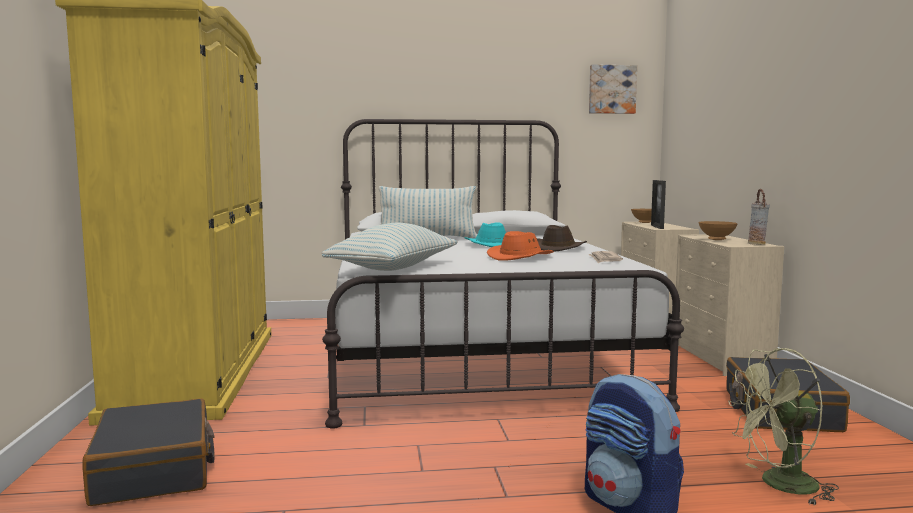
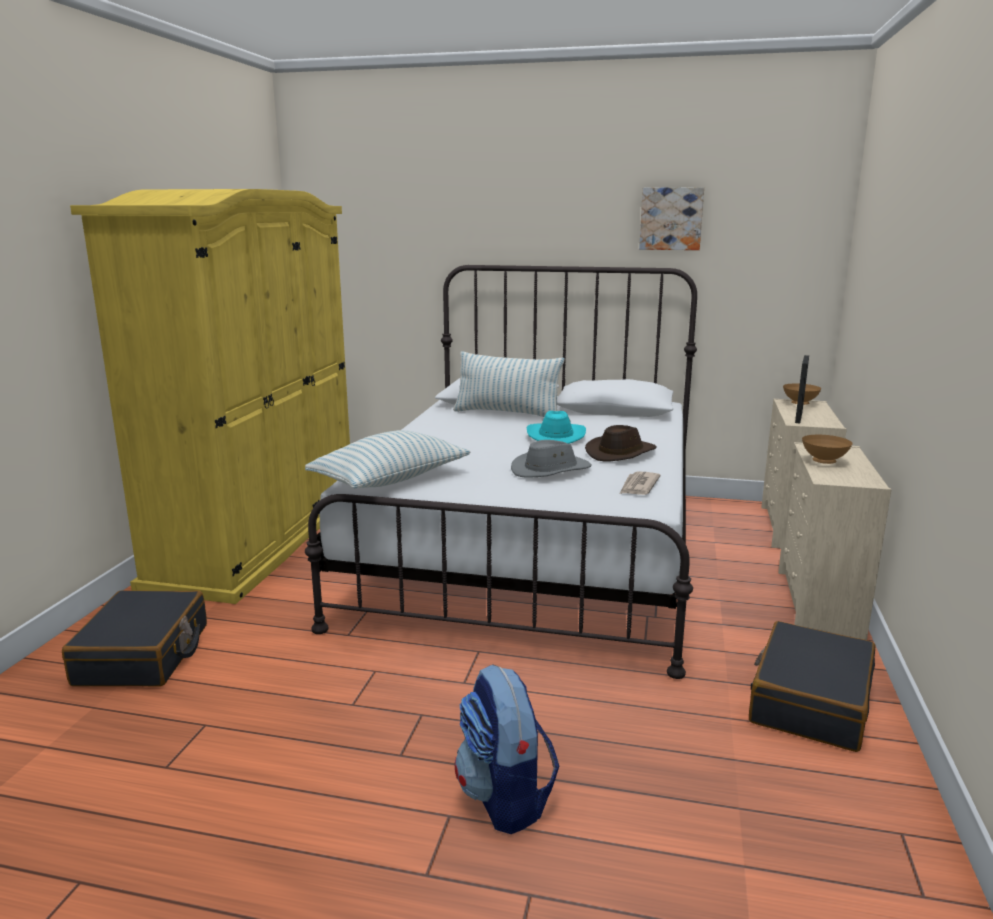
camera: 20 degrees right, 10 degrees up
(521, 257) = (550, 470): orange hat -> grey hat
(611, 89) = (777, 227): picture -> picture (671, 218)
(757, 244) = (861, 480): vase -> none
(779, 485) = (693, 810): green fan -> none

